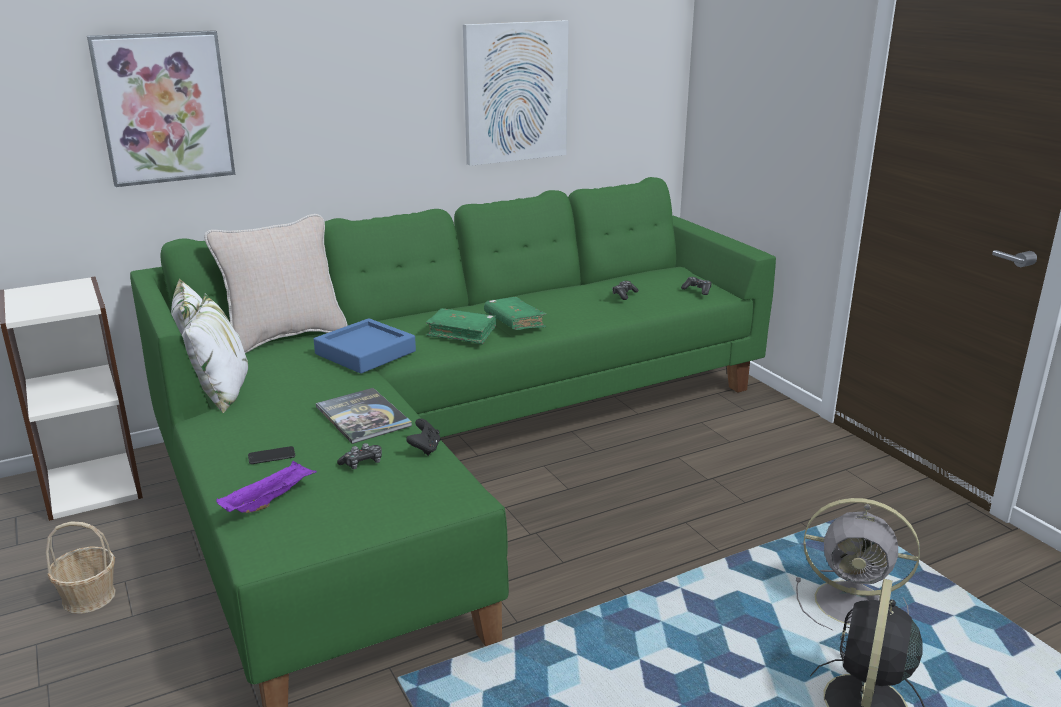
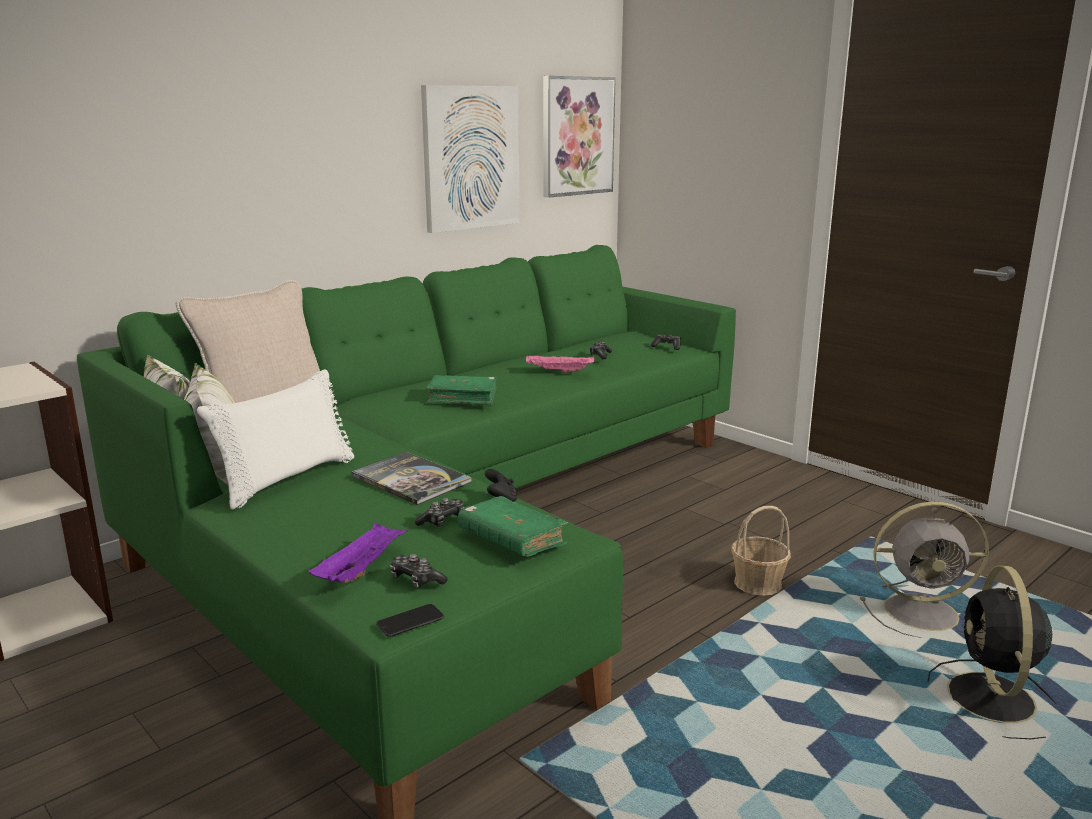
camera: 15 degrees left, 5 degrees down
(88, 597) = (92, 738): basket -> basket (757, 583)
(164, 108) = (113, 162): picture -> picture (577, 136)
(264, 403) = (286, 479): none -> white pillow
(271, 456) = (332, 526): phone -> phone (410, 621)
(305, 518) = (416, 580): none -> game controller
(365, 353) = (370, 423): blue tray -> none
(514, 322) = (509, 385): green book -> green book (511, 539)
(569, 311) = (558, 372): none -> pink tray

